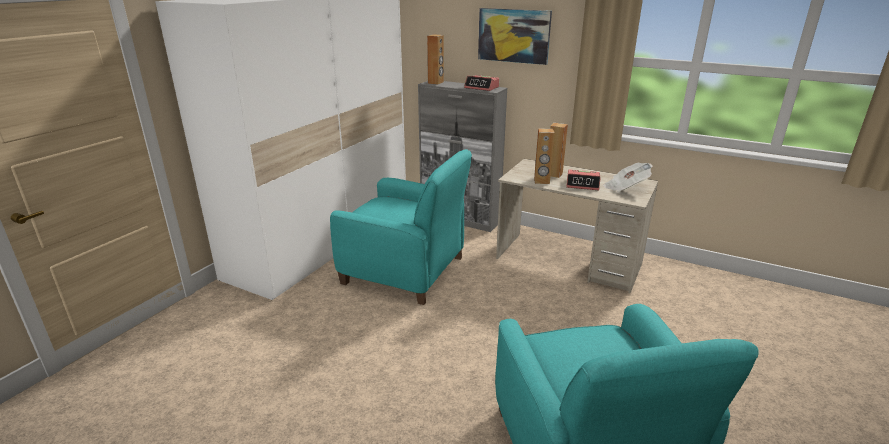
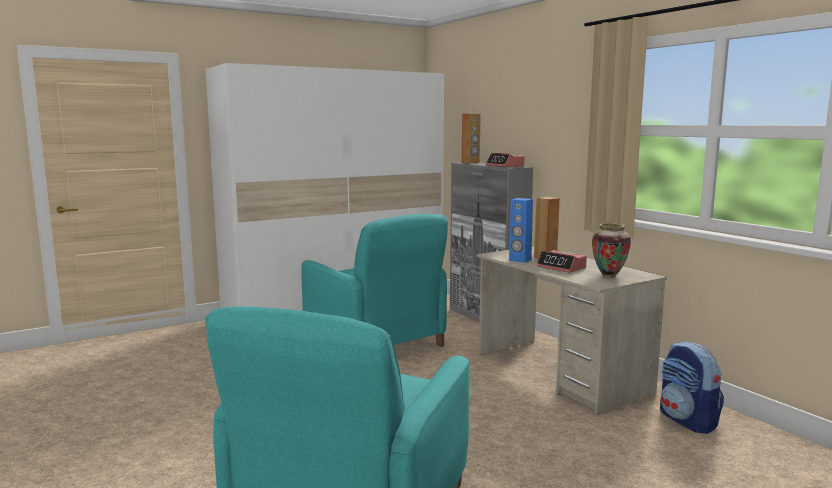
camera: 30 degrees right, 15 degrees down
(514, 35) = (540, 111): picture -> none
(541, 181) = (520, 260): brown speaker -> blue speaker
(625, 188) = (609, 275): newspaper -> vase
(681, 281) = (688, 421): none -> backpack

